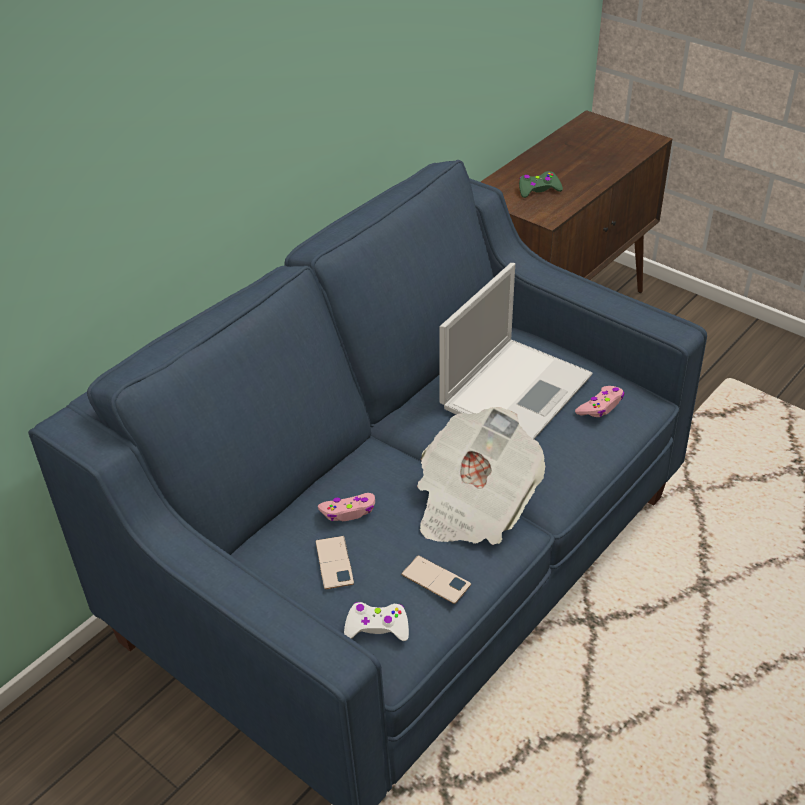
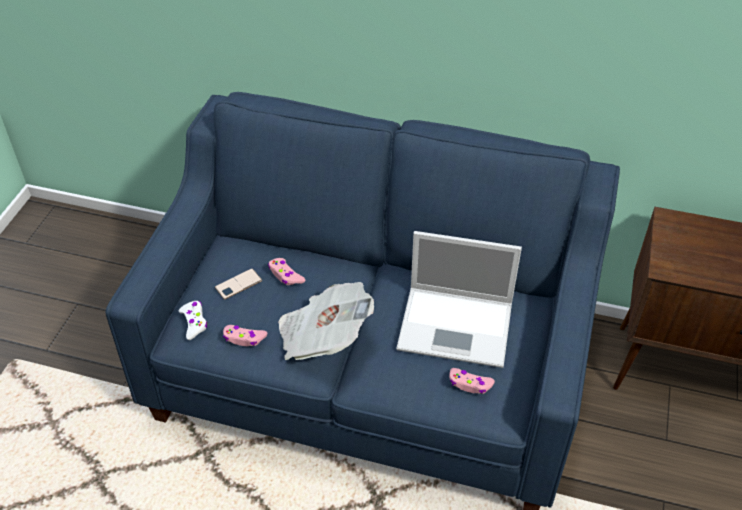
camera: 65 degrees right, 5 degrees up
(436, 580) = (244, 338): phone -> pink game controller
(538, 190) = (703, 251): green game controller -> none

